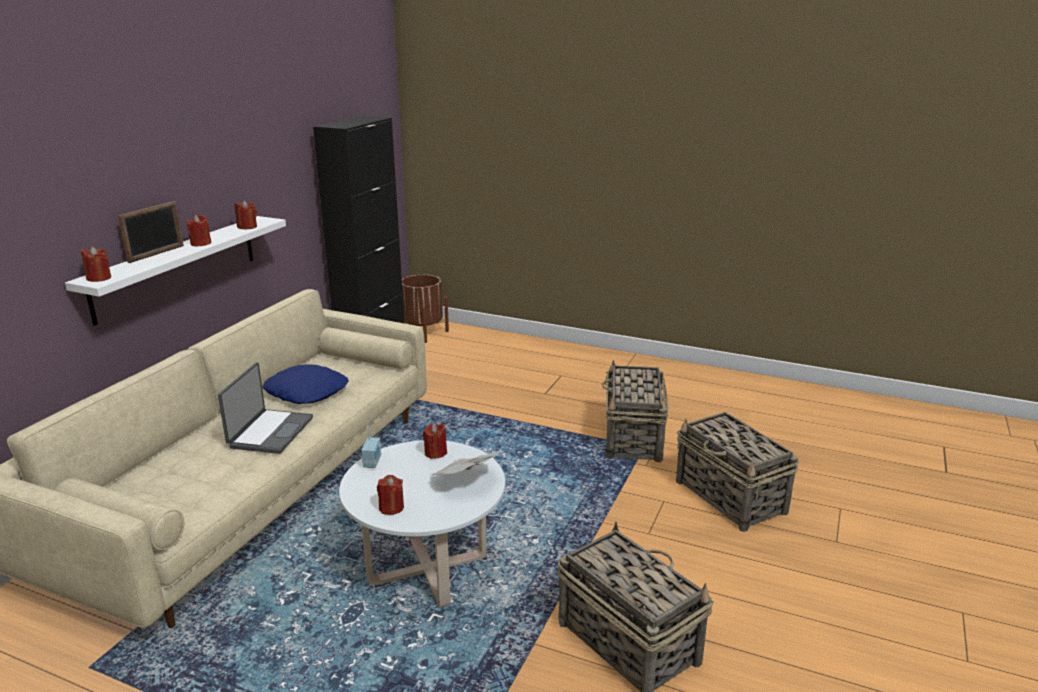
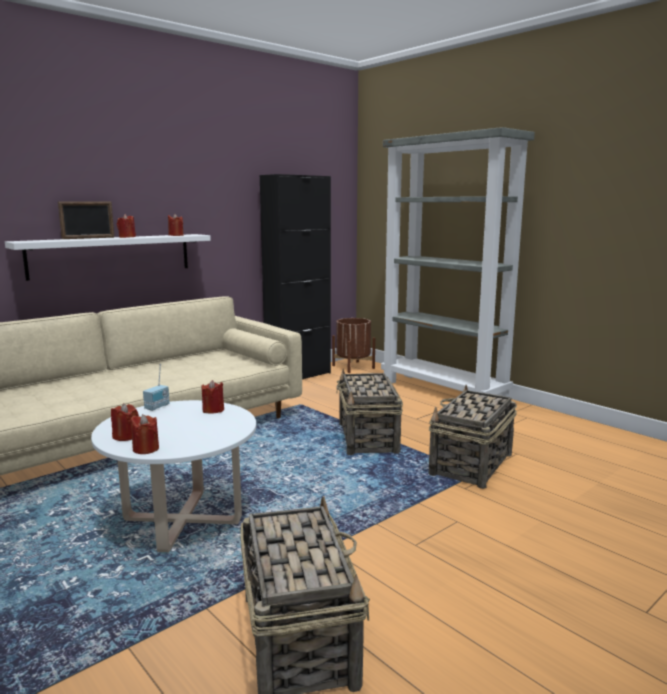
camera: 25 degrees right, 10 degrees down
(99, 278) = (26, 241): red candle -> red candle (146, 449)
(270, 432) = (125, 384): laptop -> none
(307, 392) = (185, 367): blue pillow -> none
(466, 480) = (211, 431): newspaper -> none
(544, 351) = (444, 391): none -> grey bookcase
(730, 498) = (537, 535): basket -> basket (367, 438)

